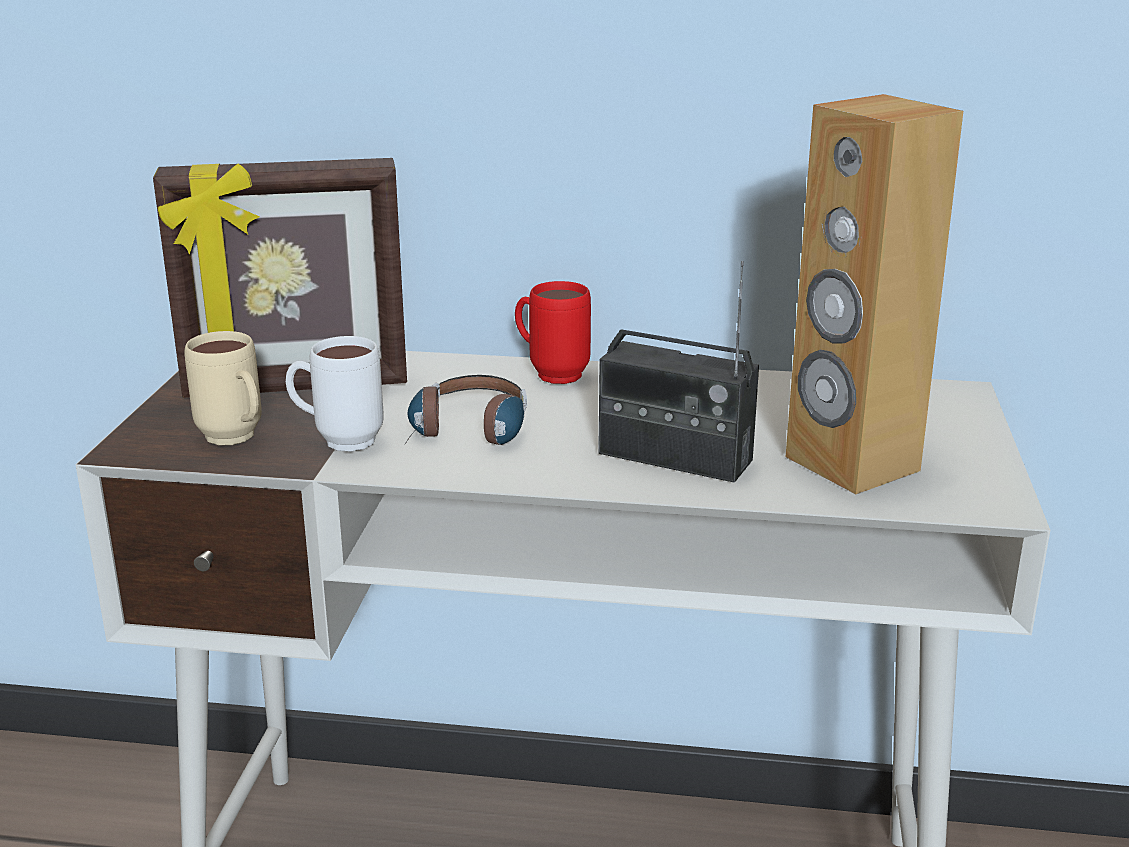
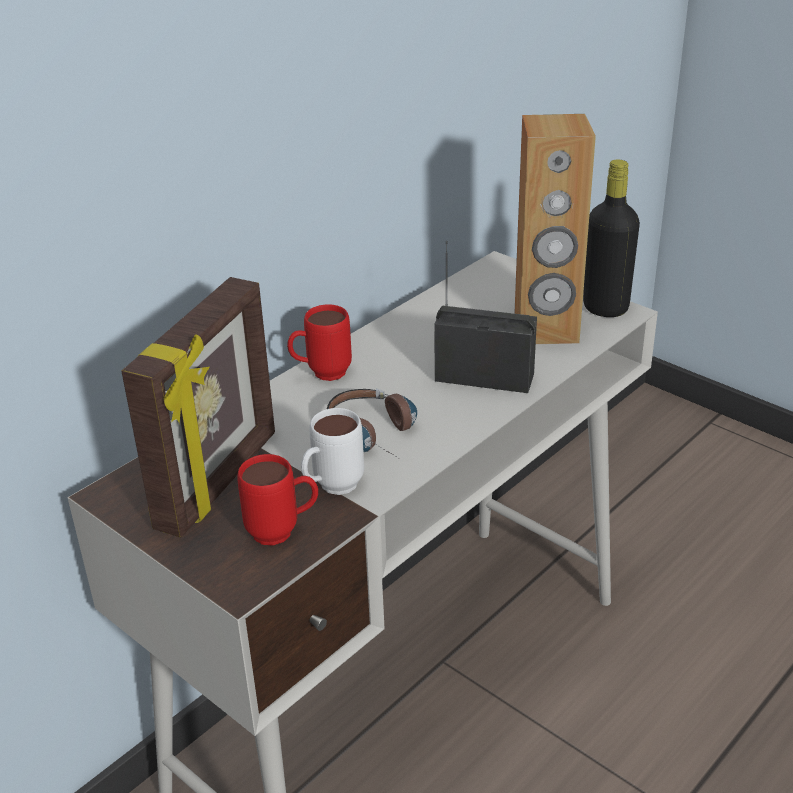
camera: 55 degrees left, 10 degrees up
(236, 441) = (283, 532): beige mug -> red mug
(674, 457) = (484, 377): radio -> radio turned 135 degrees counterclockwise
(983, 488) = (605, 308): none -> black bottle

